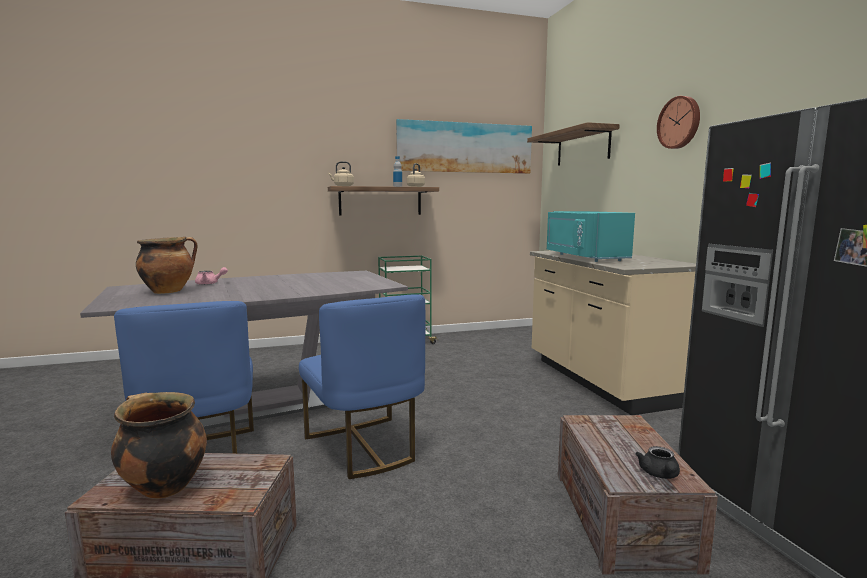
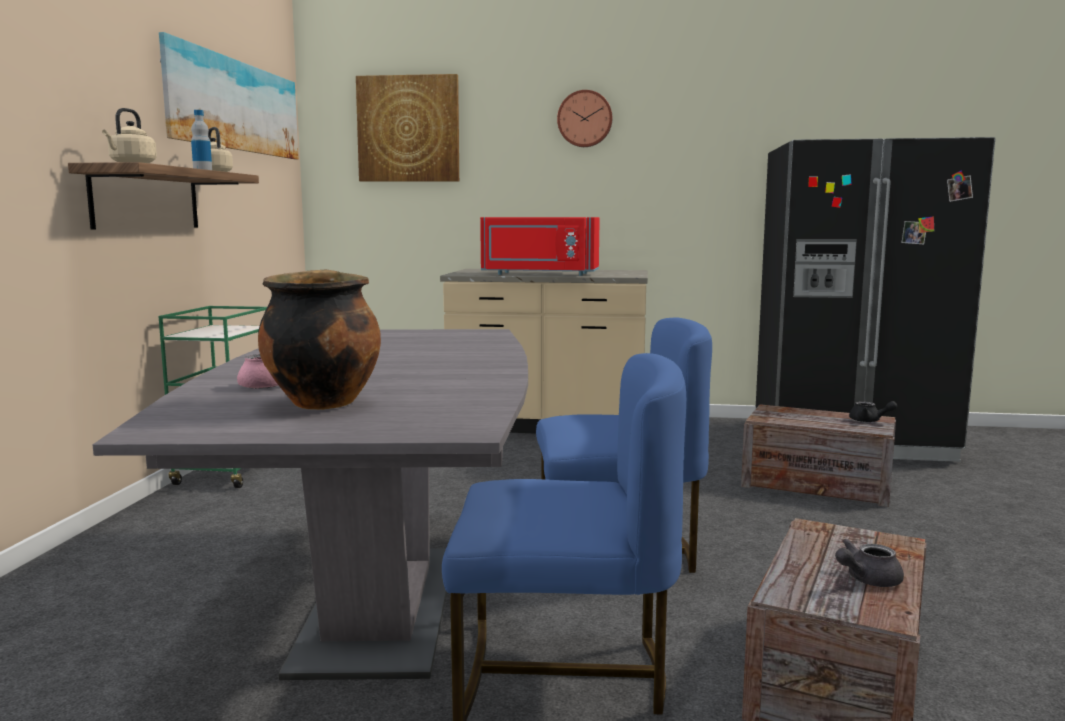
camera: 65 degrees left, 0 degrees up
(163, 486) = (867, 580): cooking pot -> grey teapot
(582, 147) = (408, 129): shelf -> picture
(583, 257) = (539, 274): turquoise microwave -> red microwave

